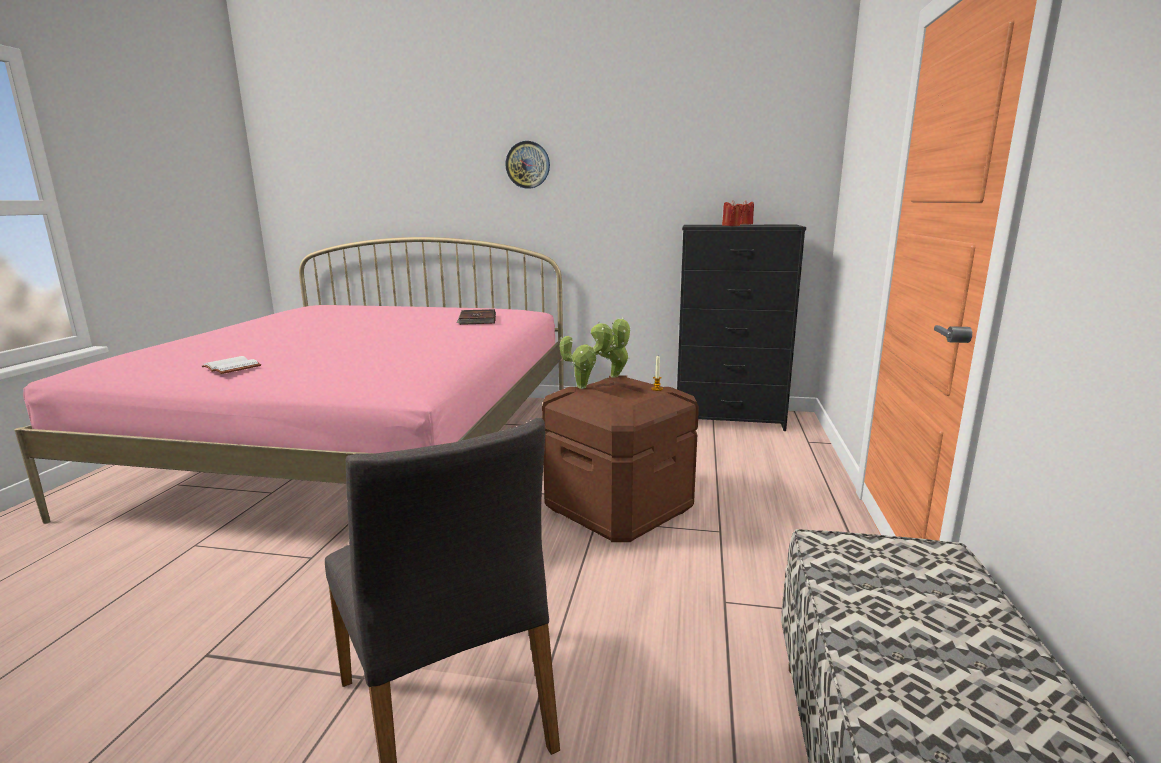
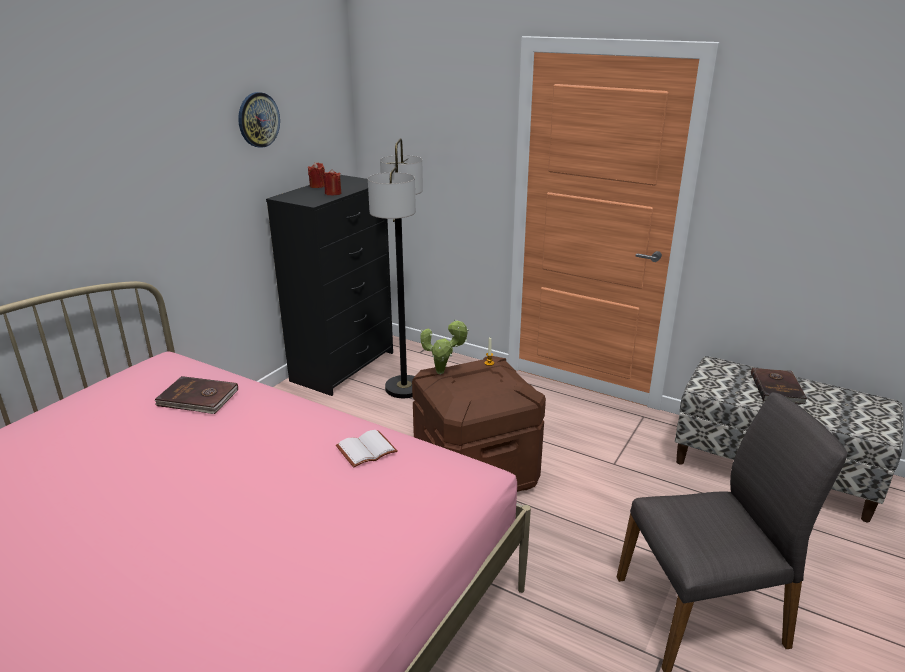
camera: 70 degrees left, 10 degrees up
(233, 367) = (302, 619): white book -> white book (366, 449)
(528, 165) = (81, 166): wall clock -> wall clock (258, 120)
(585, 387) = (463, 391): potted plant -> none
(728, 448) = (404, 388): none -> floor lamp
(950, 633) = (778, 388): none -> brown book

